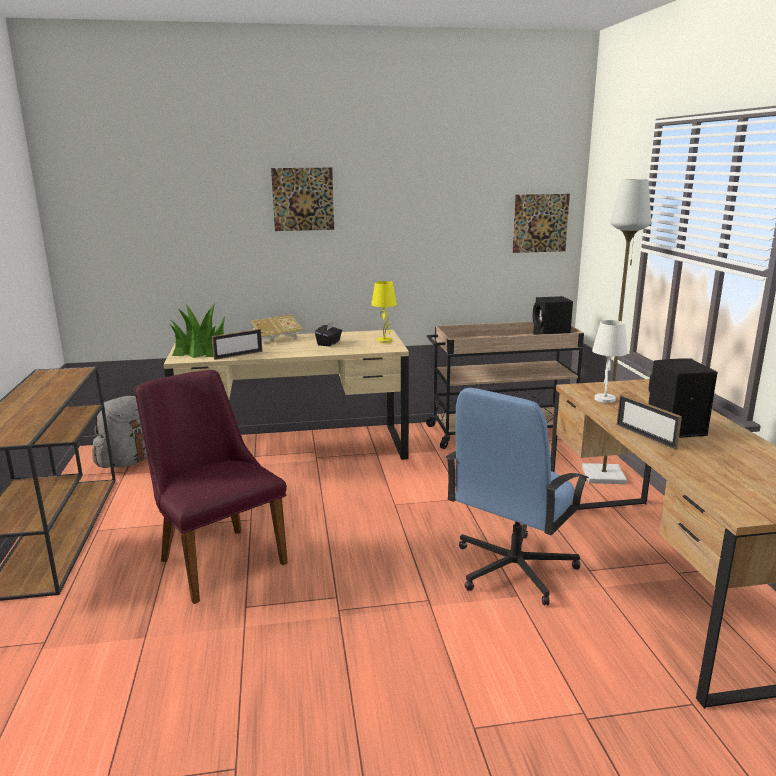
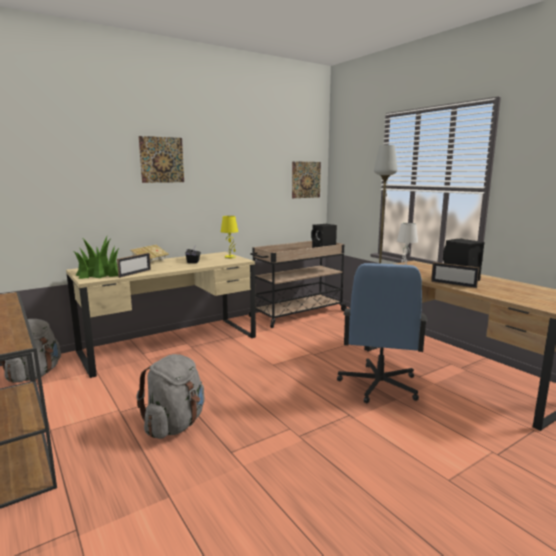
camera: 25 degrees left, 5 degrees down
(216, 557) = (175, 425): purple chair -> grey backpack

